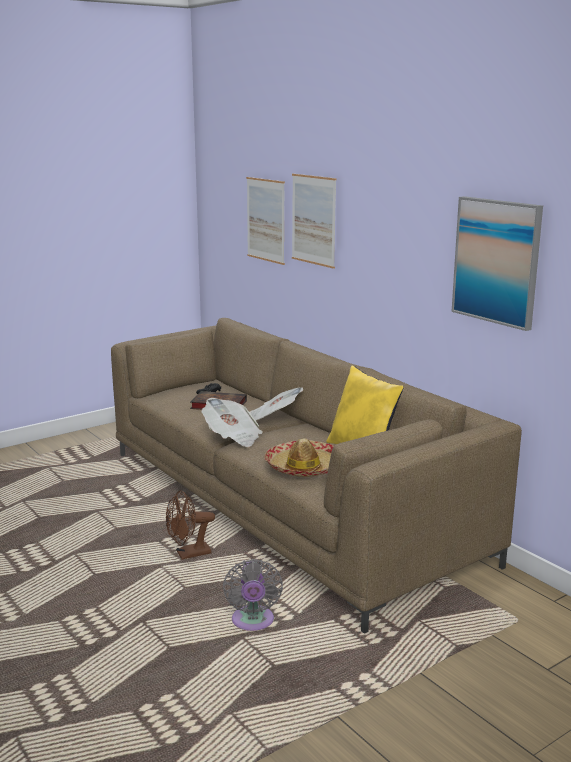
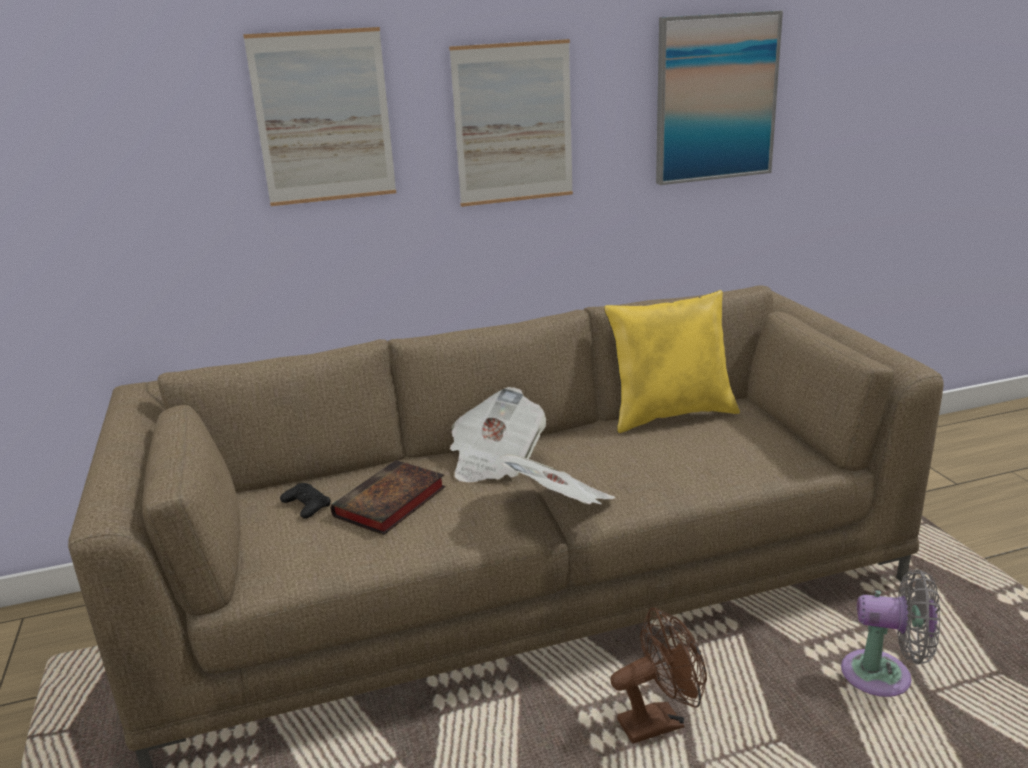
camera: 70 degrees left, 5 degrees up
(188, 554) = (659, 721): brown fan -> brown fan turned 105 degrees counterclockwise
(265, 220) = (162, 149): picture -> picture (513, 124)
(304, 467) = (716, 460): hat -> none

